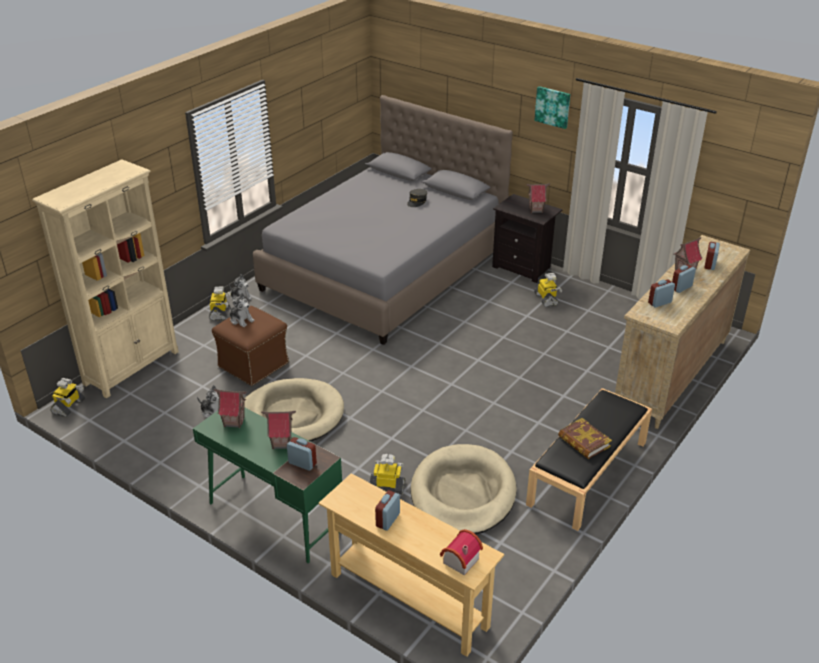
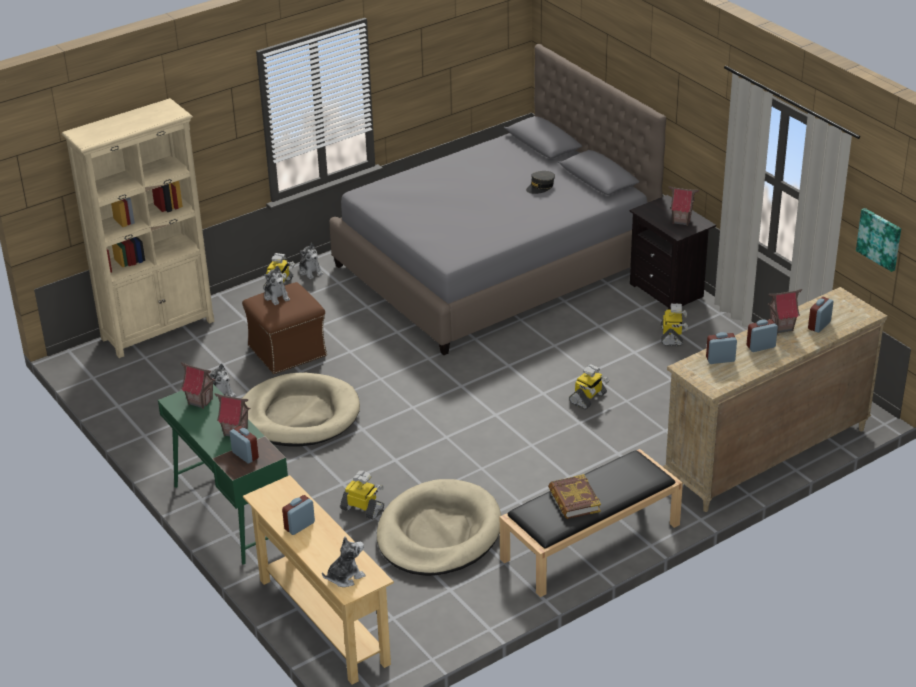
camera: 20 degrees right, 0 degrees up
(69, 407) = (78, 360): toy robot -> toy robot (588, 398)
(458, 560) = (345, 576): toy house -> plush toy
(553, 107) = (708, 95): picture -> picture (880, 238)

